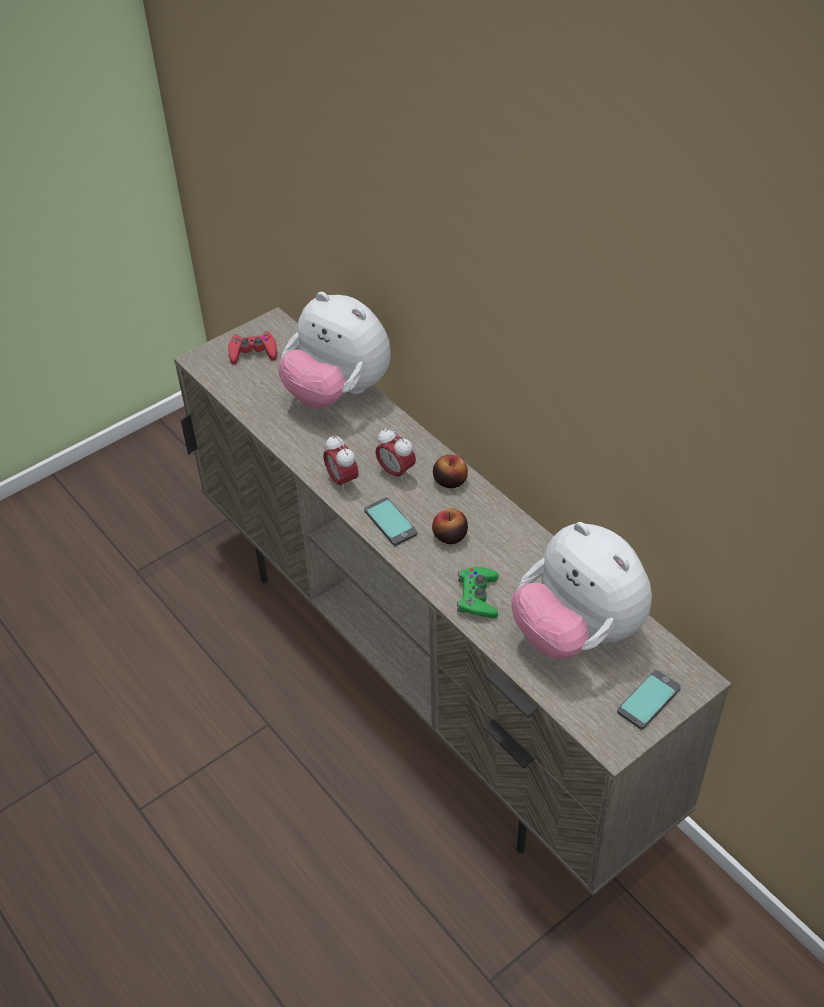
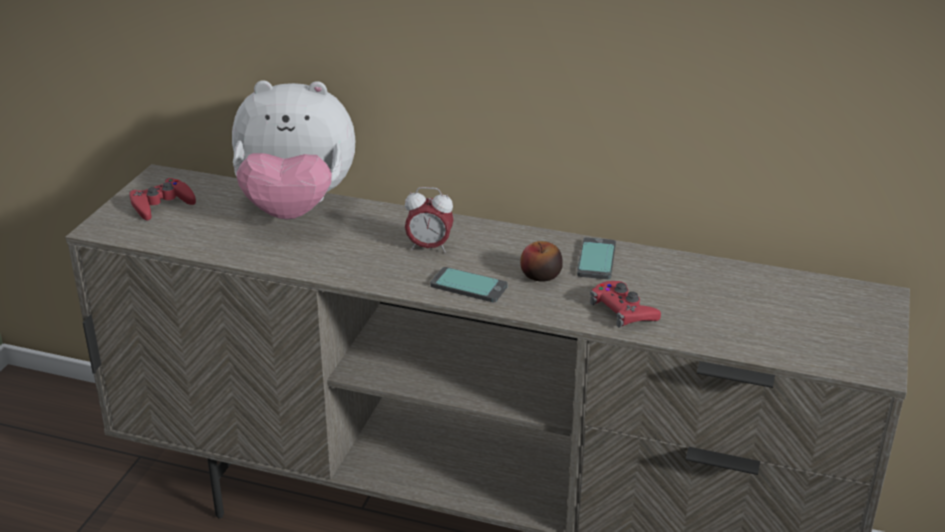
camera: 35 degrees left, 15 degrees down
(342, 481) = (379, 272): alarm clock -> none
(450, 480) = (491, 236): apple -> none
(477, 597) = (623, 311): green game controller -> red game controller
(577, 632) = (744, 302): plush toy -> none
(648, 700) = (863, 325): phone -> phone (596, 260)

